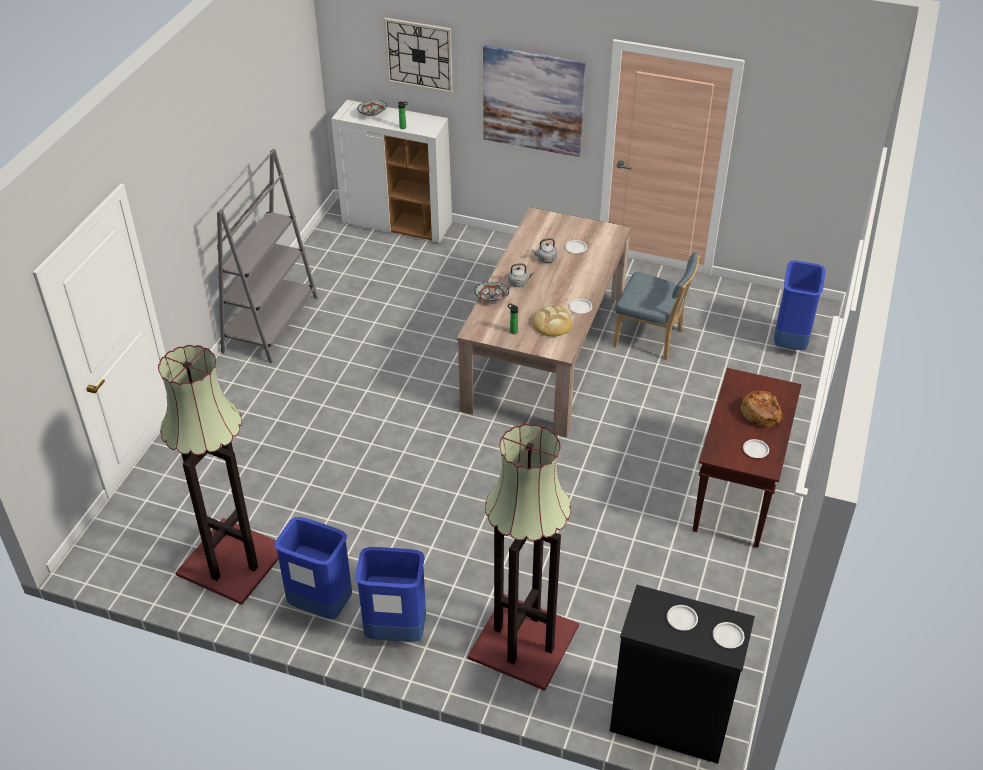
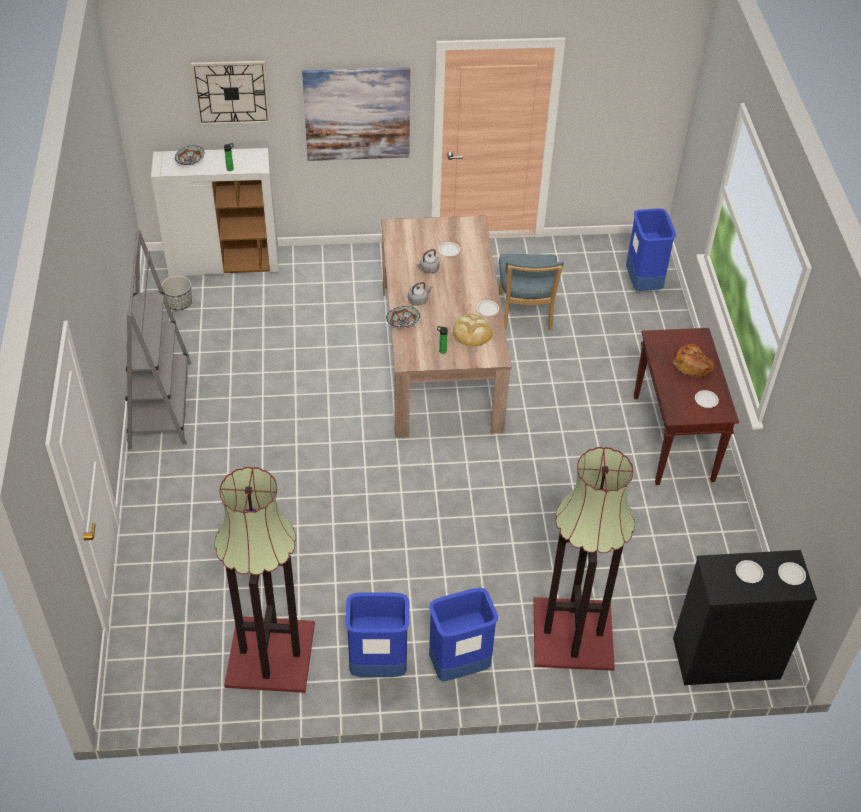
camera: 25 degrees left, 5 degrees up
(338, 247) = (178, 303): none -> planter
(651, 339) = (525, 314): blue chair -> blue chair turned 90 degrees clockwise

